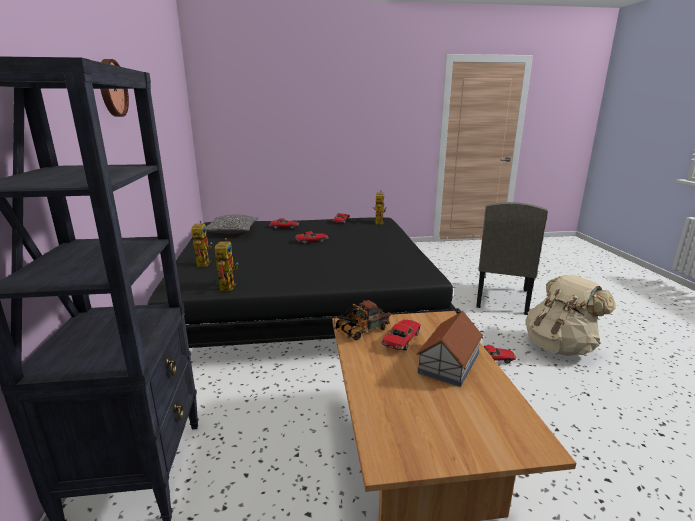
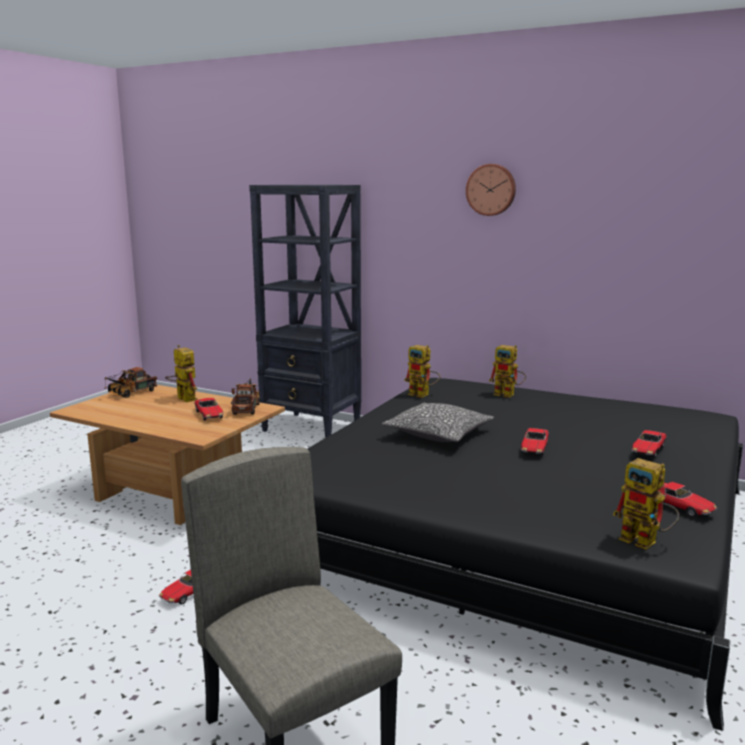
camera: 125 degrees right, 5 degrees down
(232, 231) = (637, 416): pillow -> pillow (438, 434)
(383, 384) = (183, 398): none -> toy robot
(425, 445) = (130, 393): none -> toy truck
(448, 363) = (158, 417): toy house -> none
(559, 346) = (110, 669): beige backpack -> none

